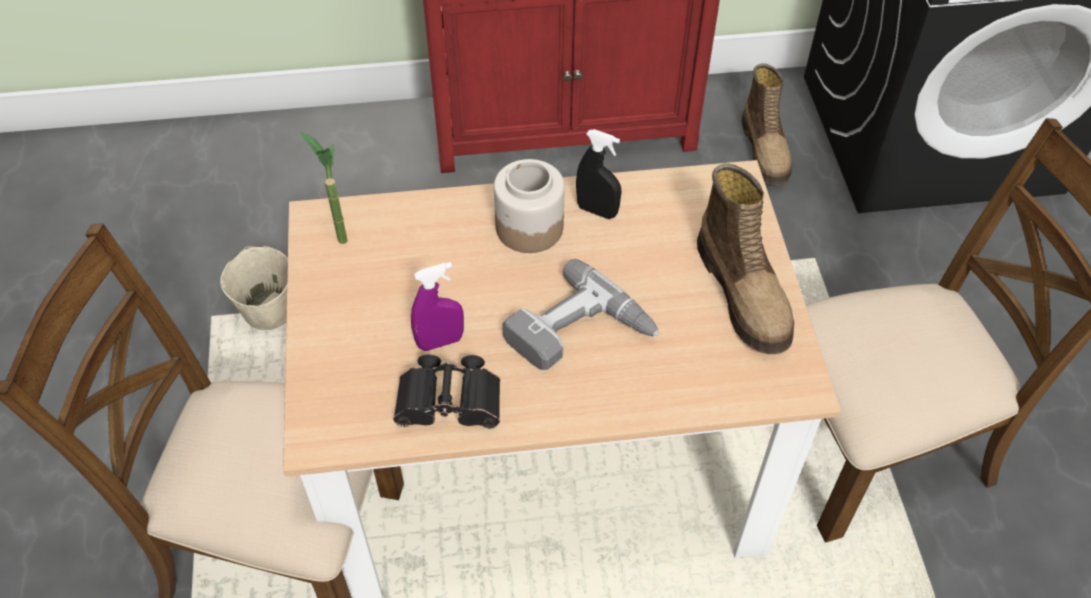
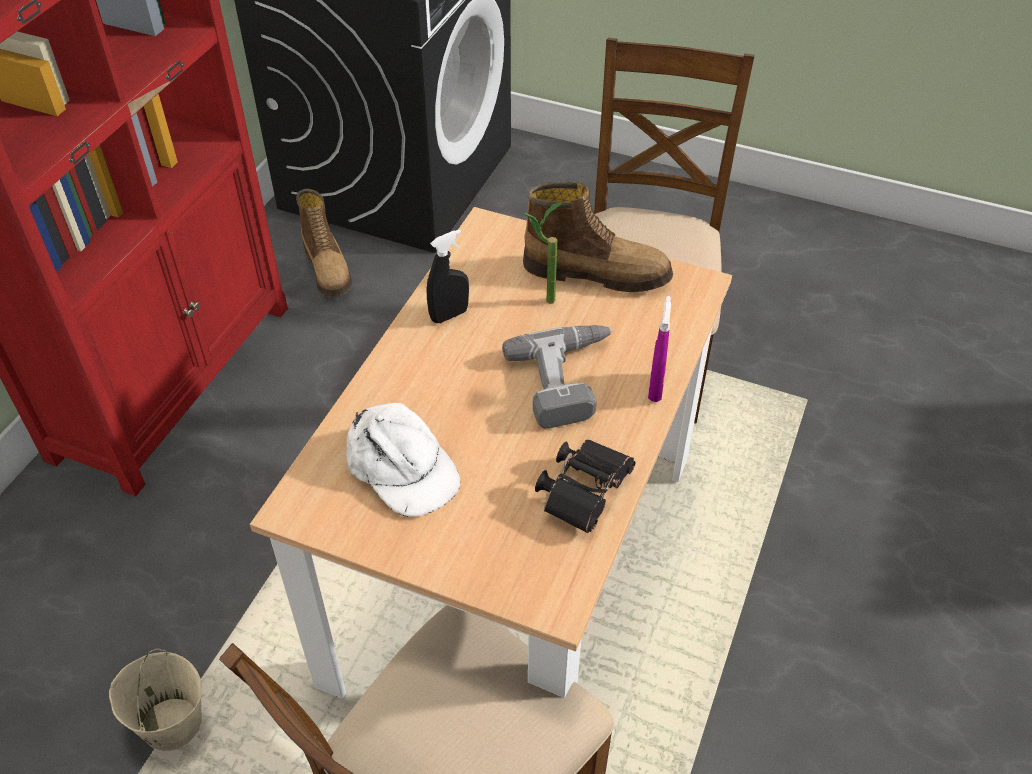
camera: 60 degrees left, 5 degrees down
(338, 233) = (326, 499): potted plant -> potted plant (541, 301)
(399, 264) = (401, 468): none -> white cap
(440, 342) = (512, 473): purple spray bottle -> purple spray bottle (655, 388)
(529, 227) = (431, 364): jar -> none
(766, 151) = (328, 269): boot -> boot turned 45 degrees clockwise

